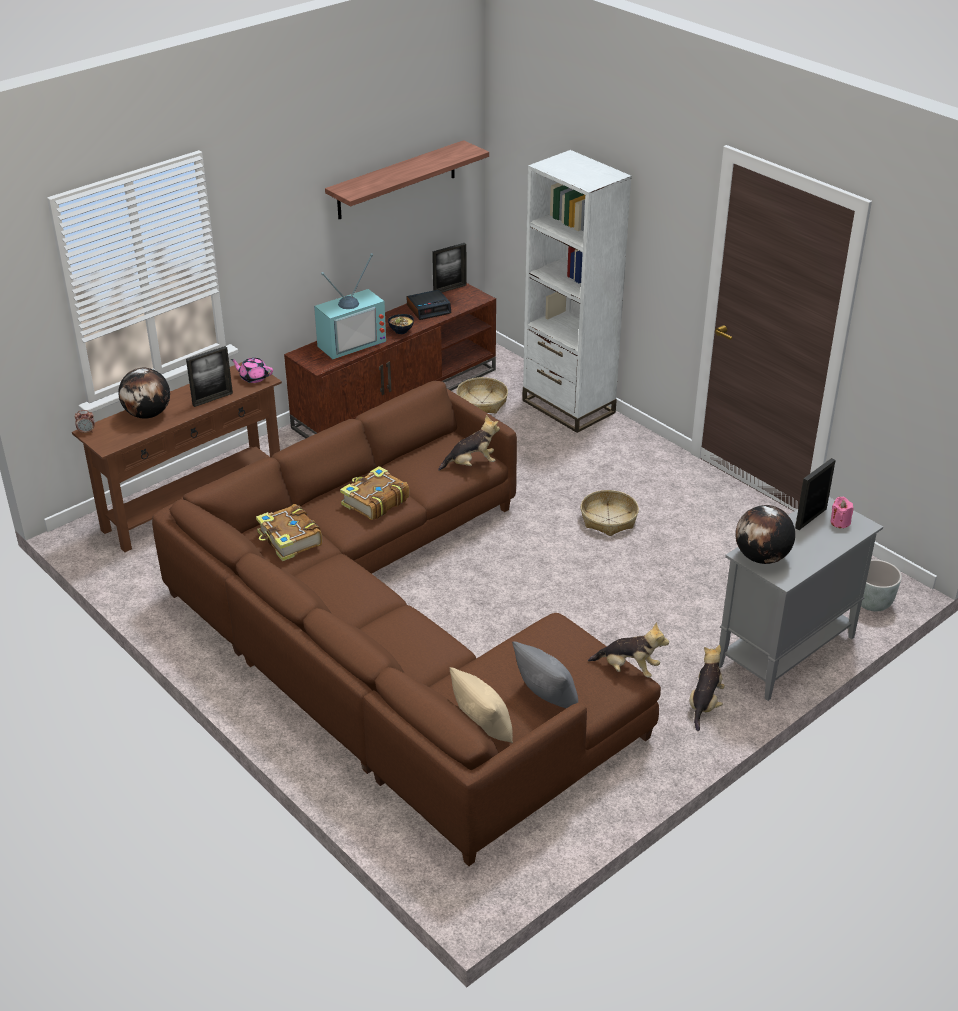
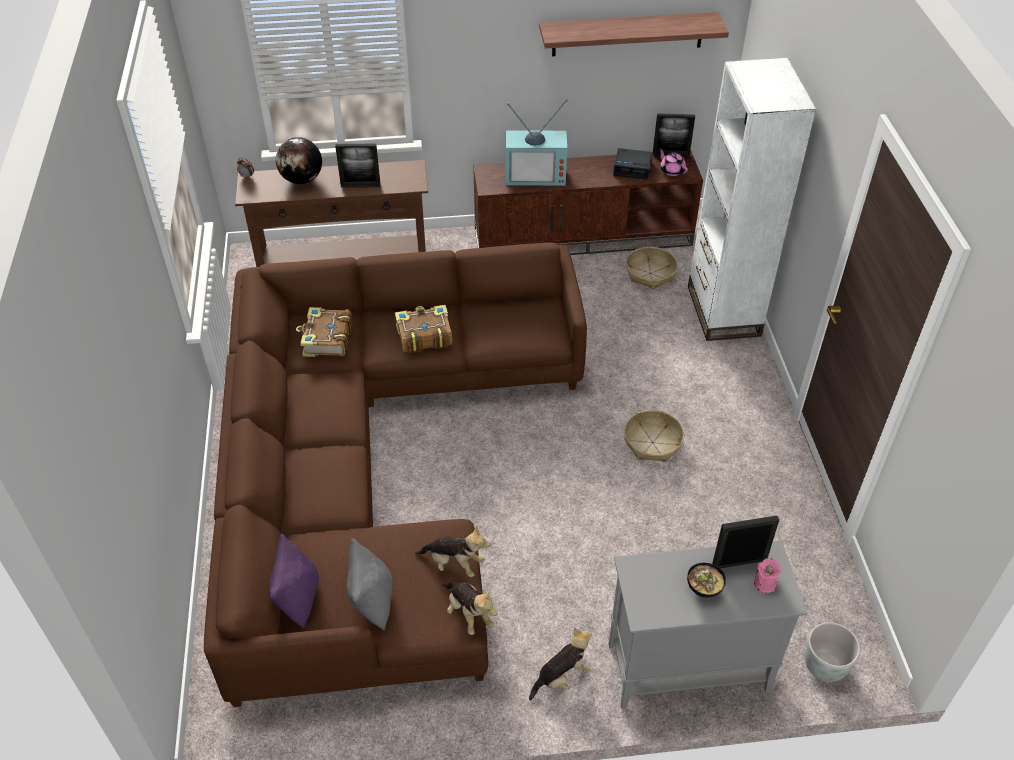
camera: 35 degrees right, 10 degrees up
(253, 377) = (410, 179): pink teapot -> pink teapot (672, 170)
(400, 331) = (587, 180): bowl -> bowl (703, 587)
(471, 464) = (535, 336): plush toy -> plush toy (454, 563)
(482, 726) = (298, 597): beige pillow -> purple pillow
(761, 558) = (644, 579): globe -> none

